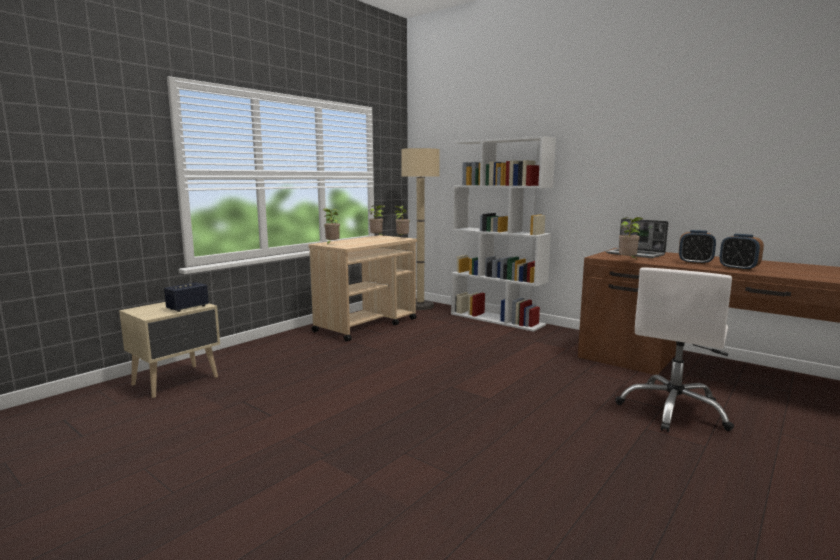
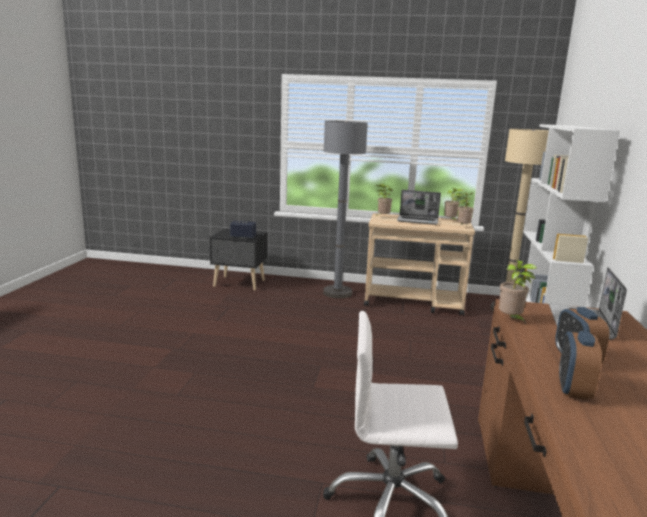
camera: 60 degrees right, 5 degrees up
(177, 381) = (239, 284): beige nightstand -> black nightstand
(298, 343) = (337, 293): none -> grey floor lamp
(362, 241) = (418, 221): none -> laptop

